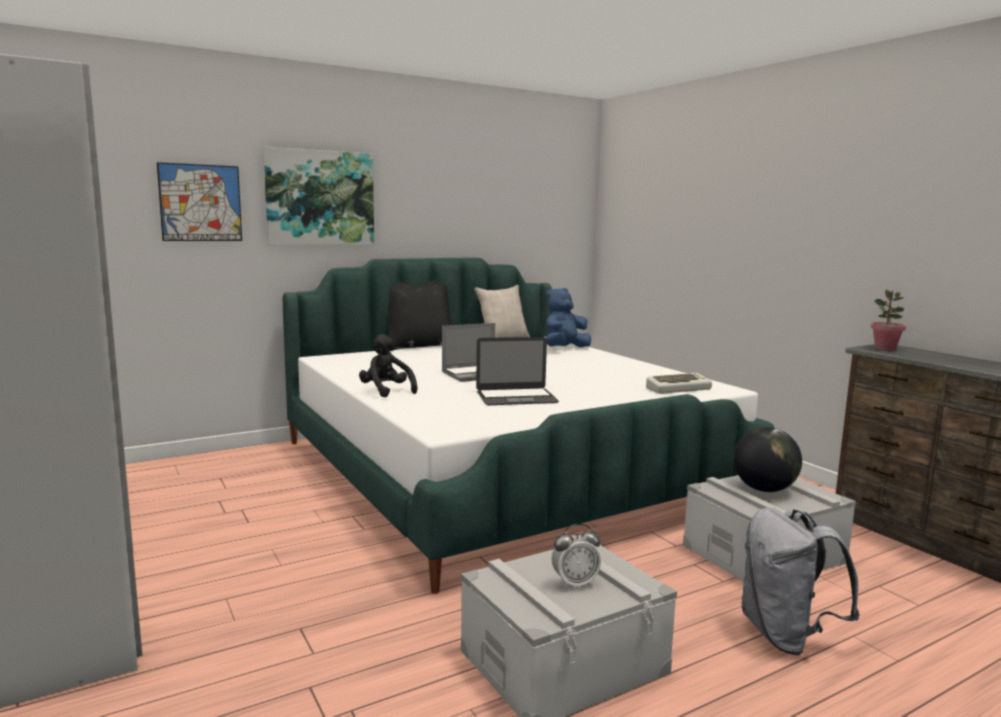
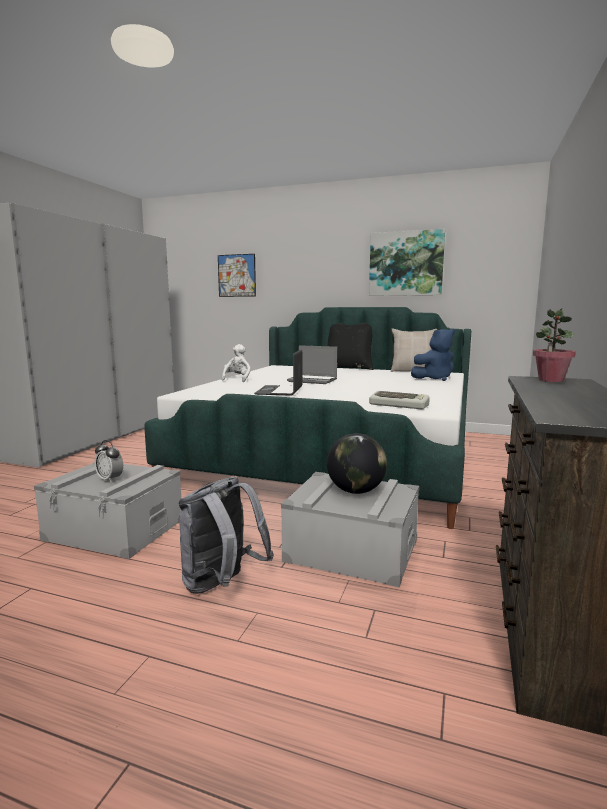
camera: 50 degrees right, 0 degrees up
(320, 198) = (299, 269): picture -> picture (406, 263)
(386, 391) = (237, 379): black plush toy -> white plush toy
(516, 397) = (279, 390): laptop -> laptop turned 60 degrees clockwise
(564, 349) = (434, 379): blue plush toy -> blue plush toy turned 150 degrees clockwise

